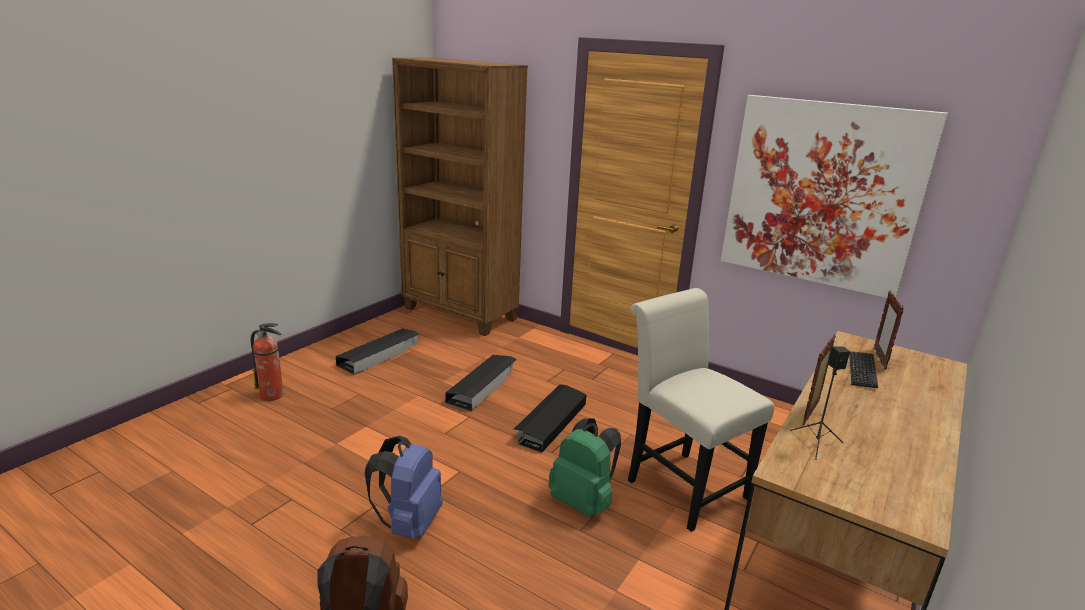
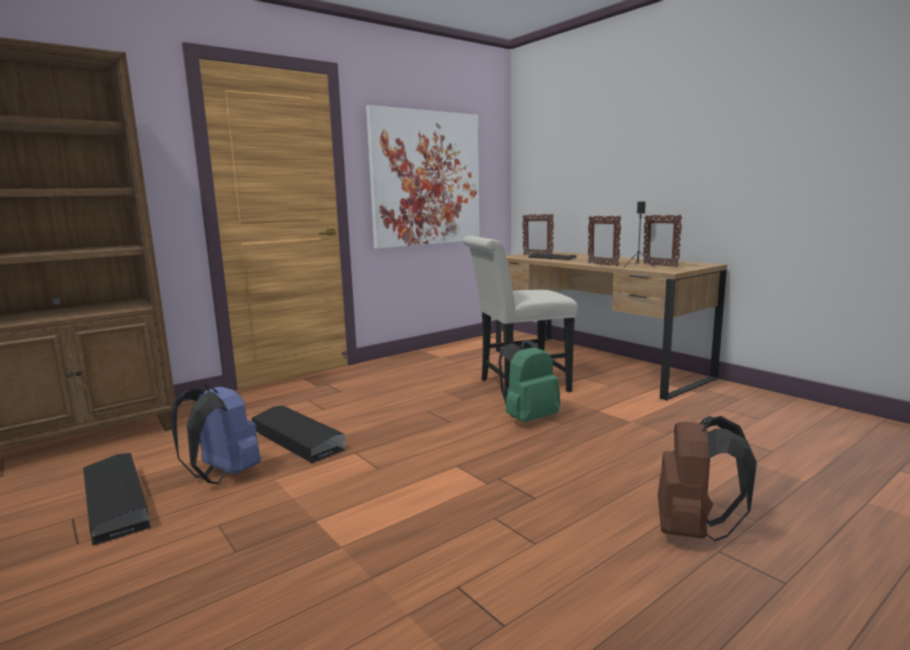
camera: 70 degrees left, 10 degrees down
(273, 395) = (112, 622): fire extinguisher -> none
(408, 523) = (535, 499): blue backpack -> blue backpack (223, 475)
(550, 422) = (401, 416): black storage box -> none
(848, 466) = (660, 265): none -> picture frame

